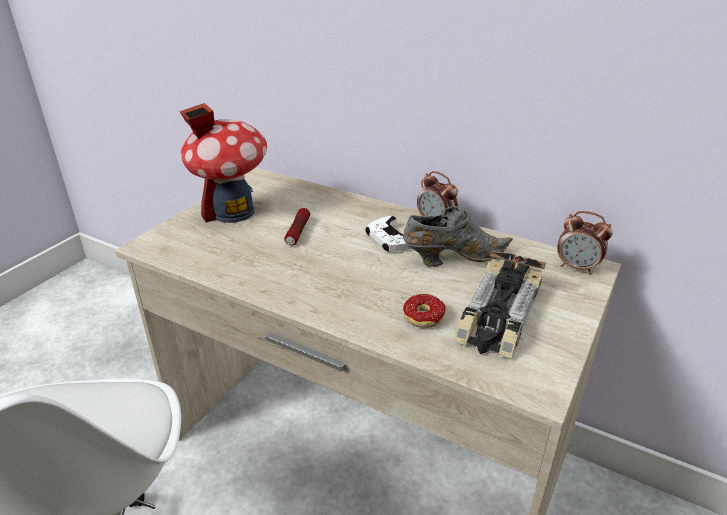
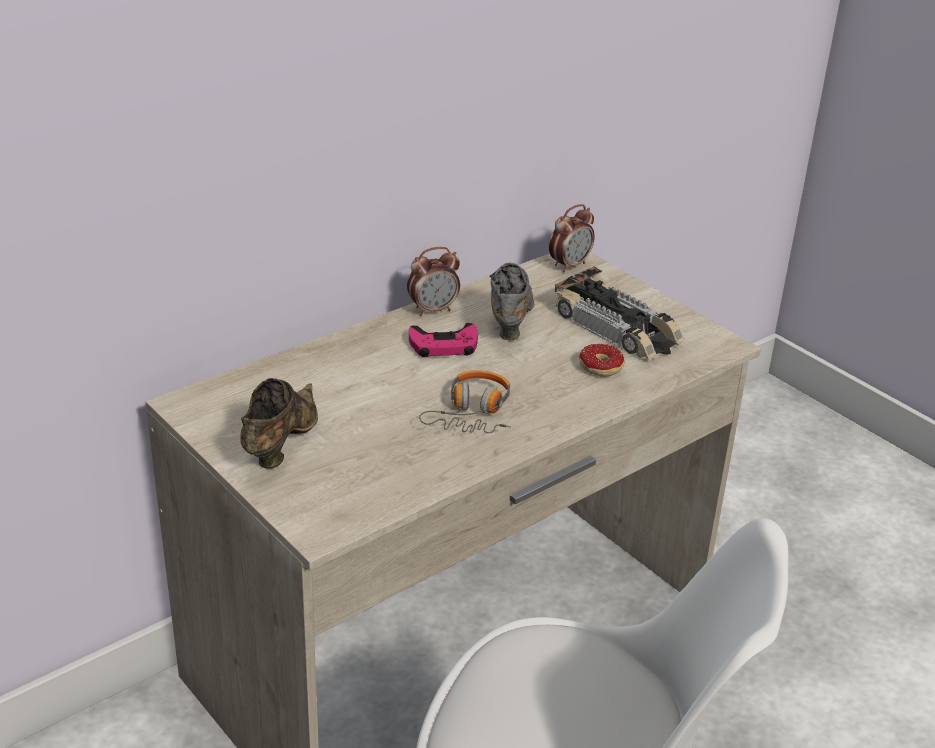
camera: 70 degrees left, 0 degrees up
(232, 212) = (279, 444): toy house -> brown shoe
(298, 232) = (379, 403): flashlight -> none
(309, 270) = (472, 413): none -> headphones
(390, 239) = (444, 346): white game controller -> pink game controller

